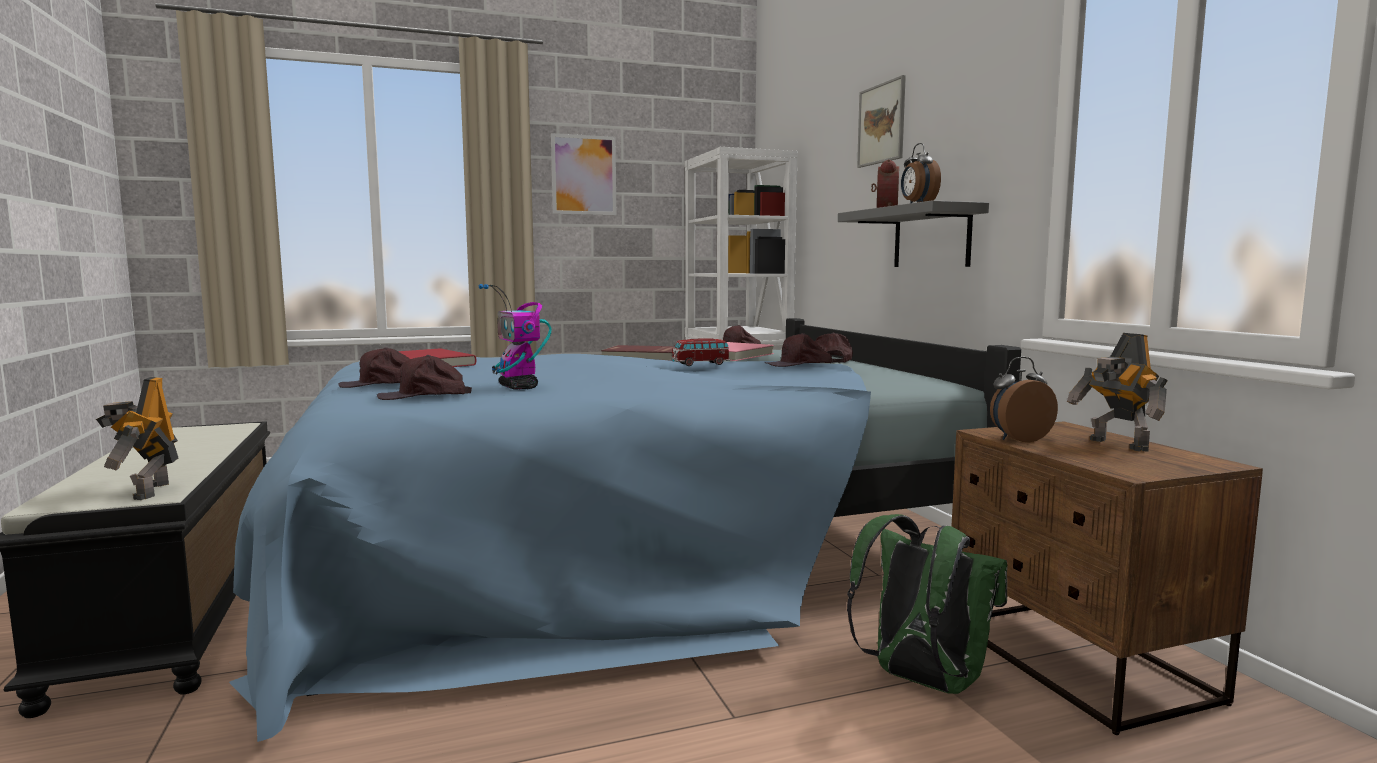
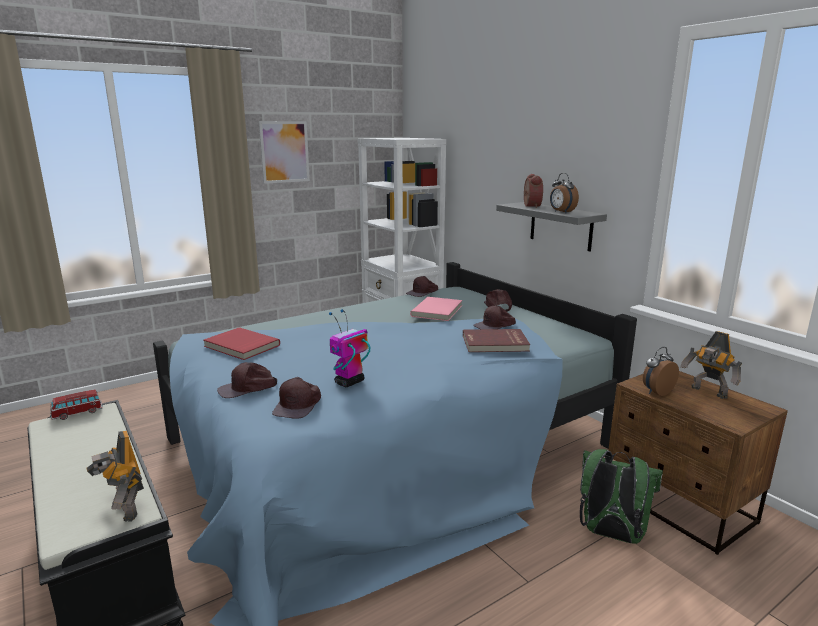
camera: 15 degrees left, 10 degrees up
(424, 396) = (299, 405): brown cap -> brown cap turned 45 degrees counterclockwise
(519, 387) = (349, 382): toy robot -> toy robot turned 90 degrees clockwise
(643, 357) = (373, 312): red book -> red book (495, 343)
(700, 364) = (430, 328): toy car -> toy car (77, 413)
(881, 123) = (520, 139): picture -> none

